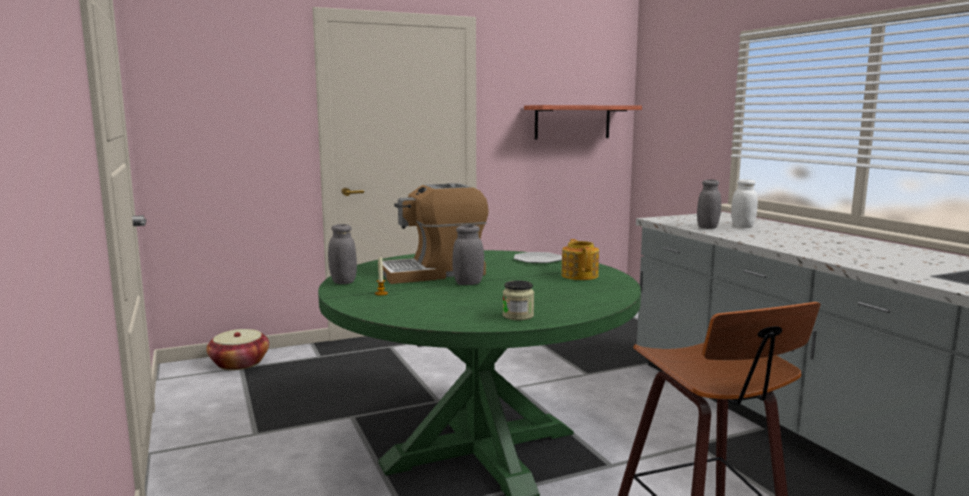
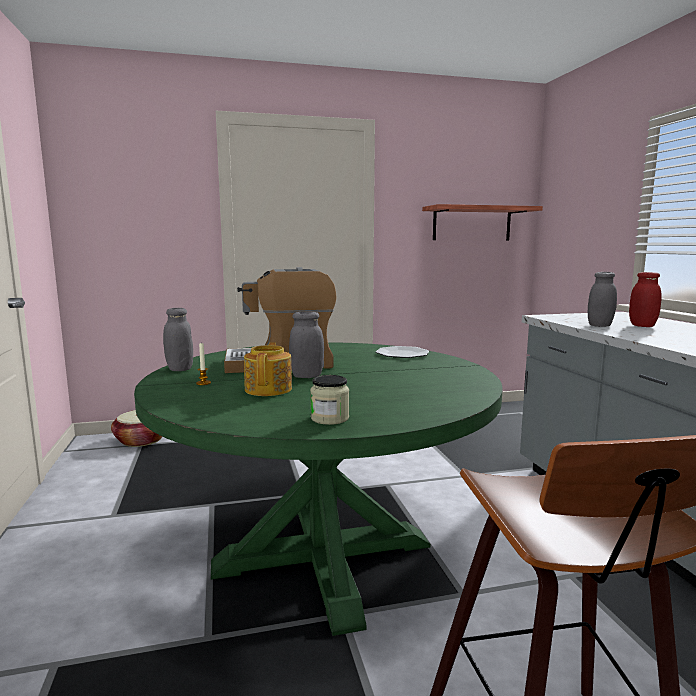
camera: 10 degrees right, 0 degrees up
(580, 275) = (437, 373): teapot -> teapot (269, 389)
(742, 226) = (642, 326): white jar -> red jar

